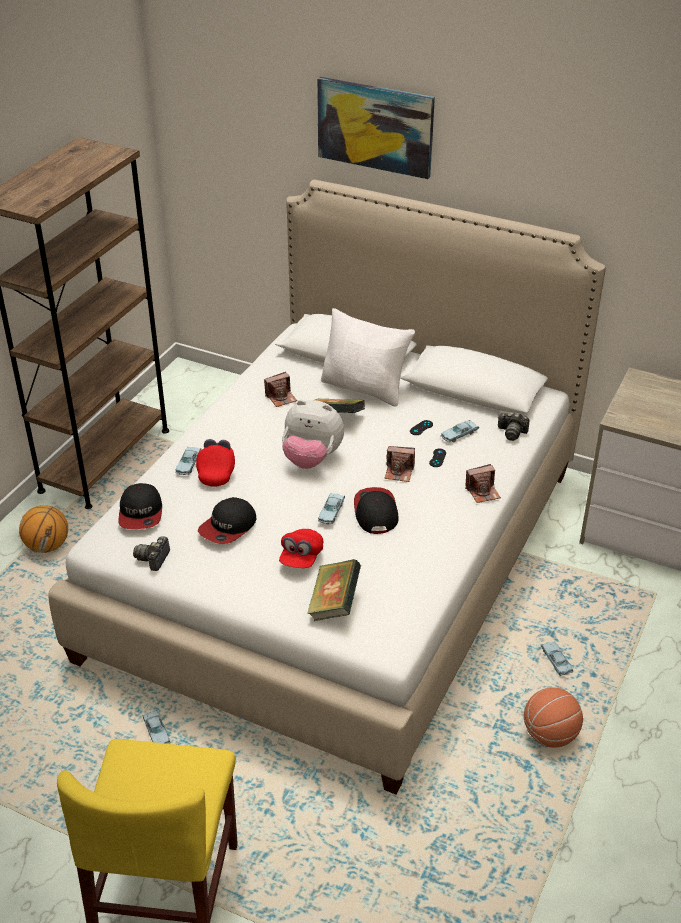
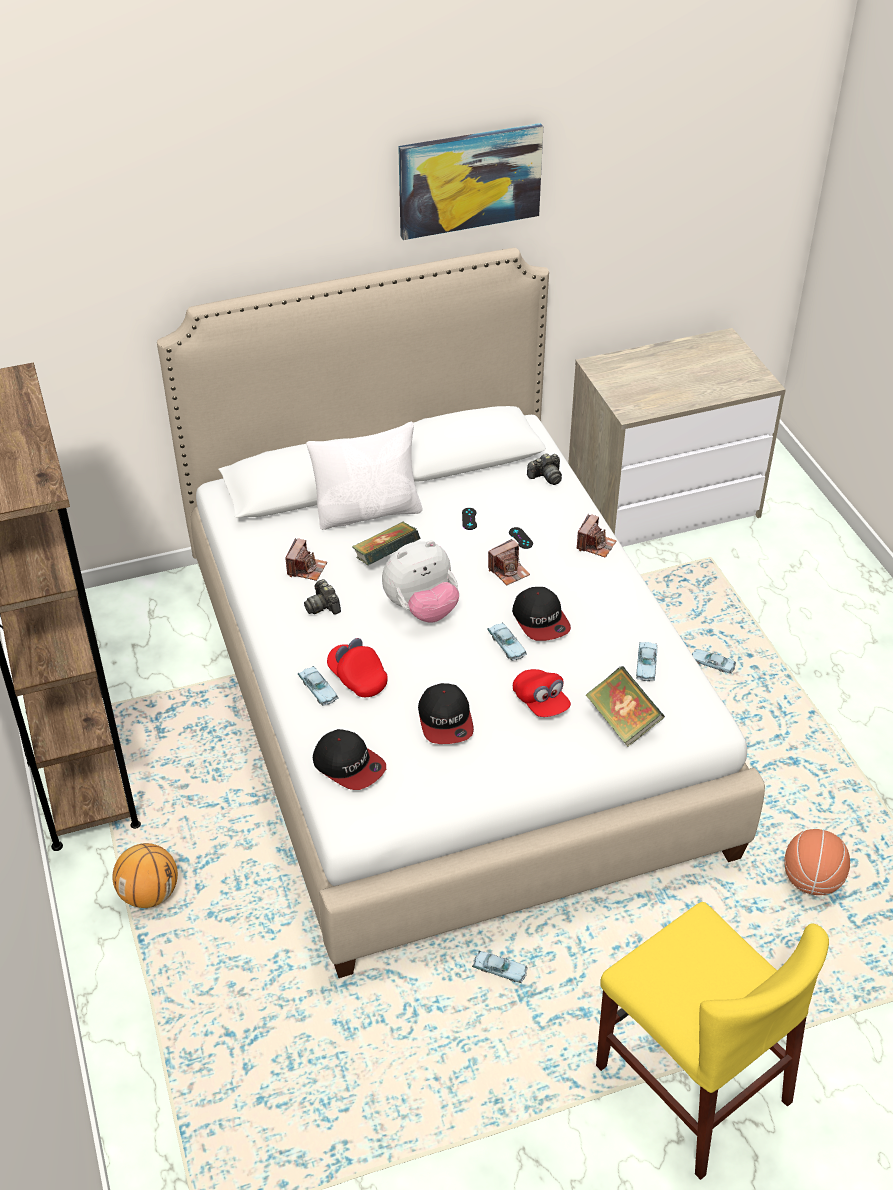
camera: 45 degrees left, 5 degrees up
(153, 559) = (422, 797): camera -> camera (323, 606)
(375, 126) = (251, 216): picture -> picture (469, 180)
(375, 512) = (541, 620): cap -> cap turned 150 degrees counterclockwise
(459, 434) = (508, 505): blue toy car -> blue toy car (646, 664)
(549, 735) = (778, 726): basketball -> basketball (811, 881)

